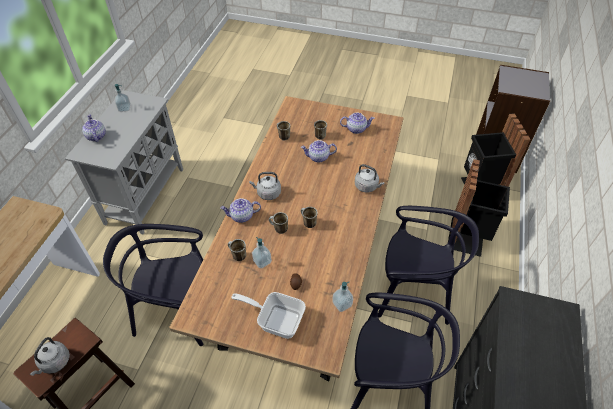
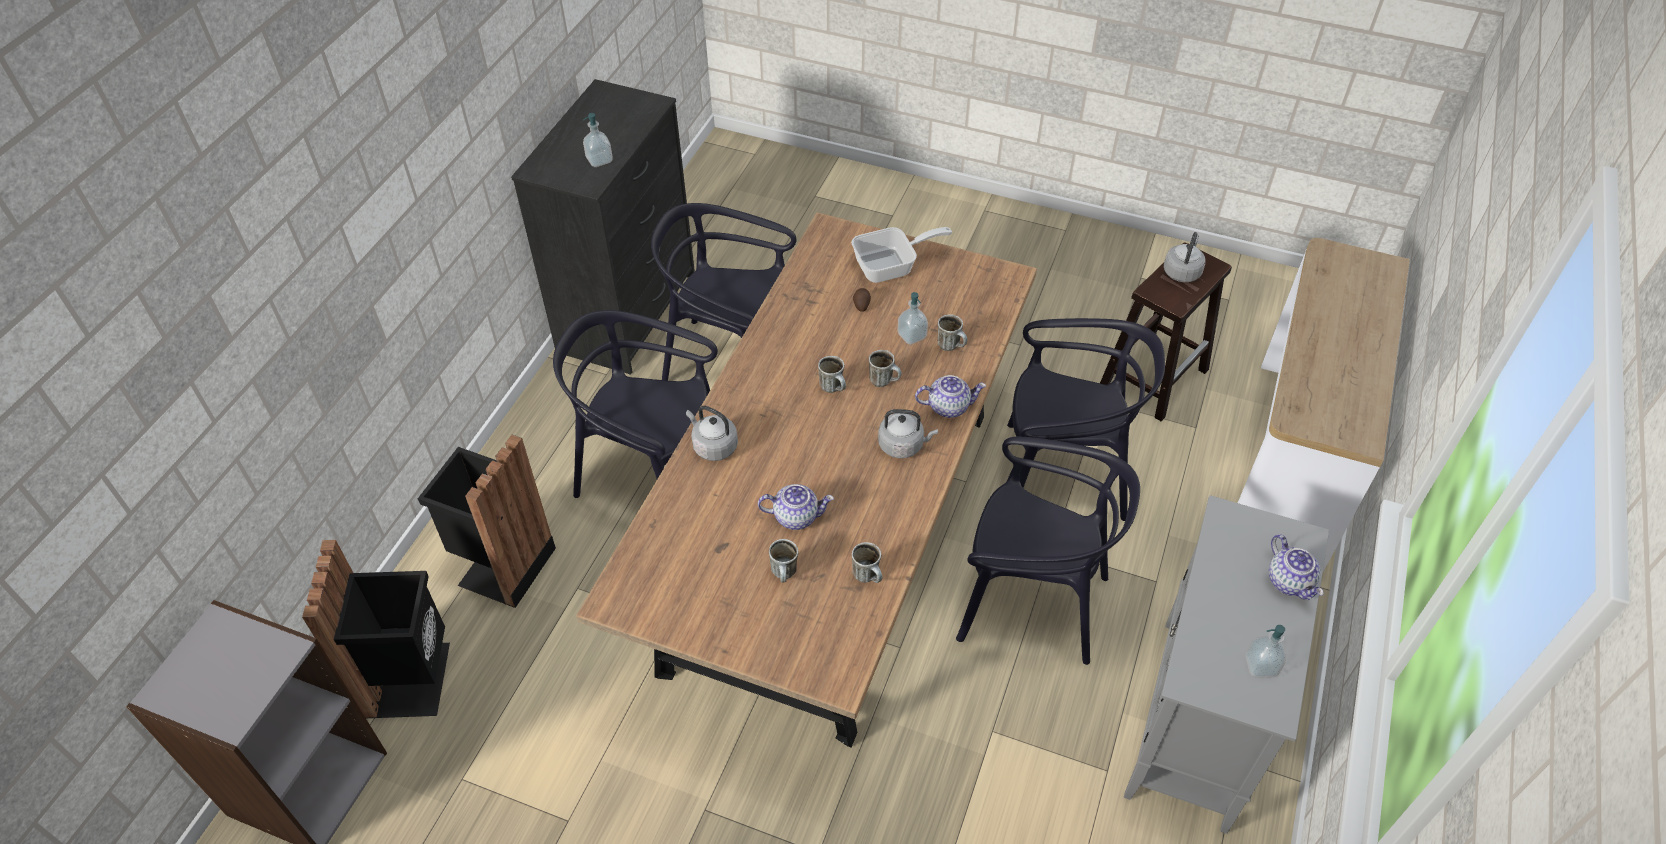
camera: 175 degrees left, 0 degrees up
(206, 239) = (1031, 602): none -> black chair
(276, 319) = (891, 266): frying pan -> frying pan turned 45 degrees counterclockwise
(342, 304) = (798, 277): soap dispenser -> soap dispenser (599, 160)
(356, 129) = (697, 586): teapot -> none

